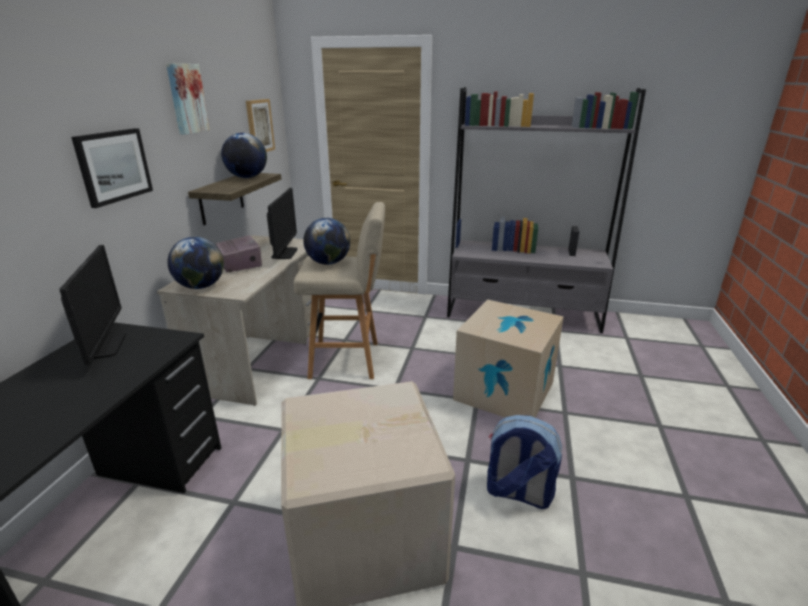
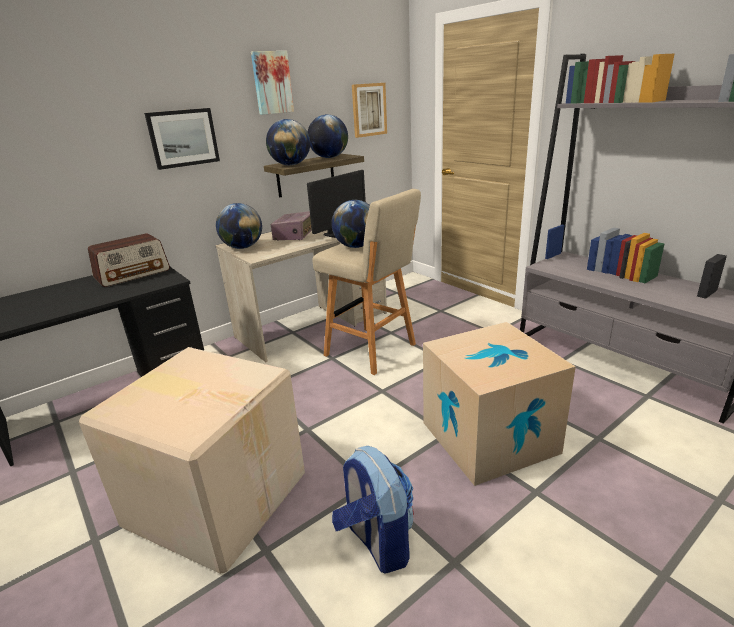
camera: 40 degrees right, 0 degrees up
(104, 346) = (133, 274): monitor -> radio
(225, 188) = (290, 165): none -> globe

